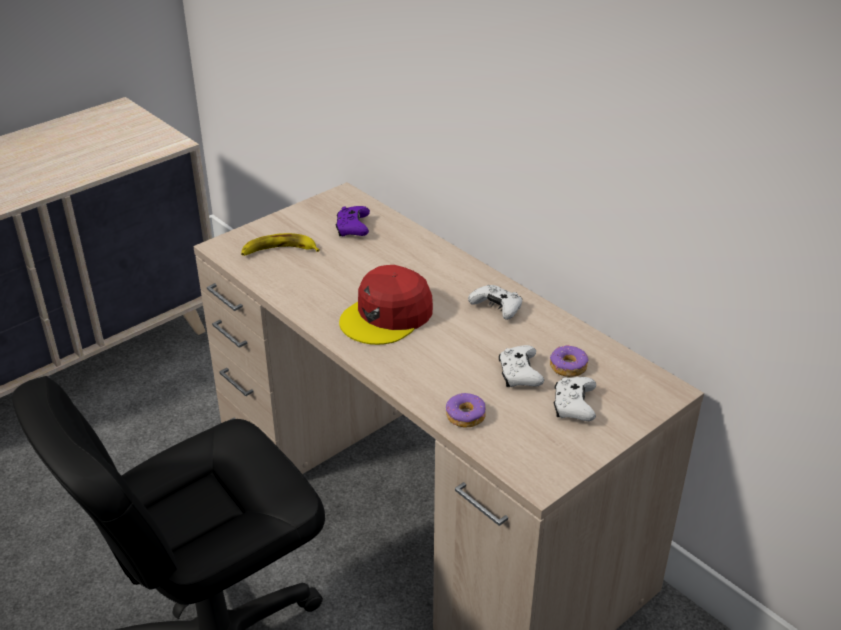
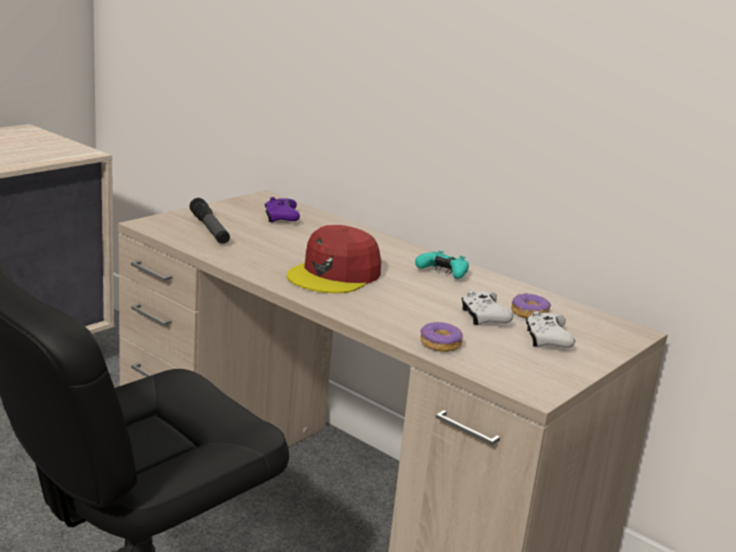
camera: 10 degrees left, 15 degrees down
(279, 251) = (209, 229): banana -> flashlight
(497, 308) = (443, 273): white game controller -> turquoise game controller

